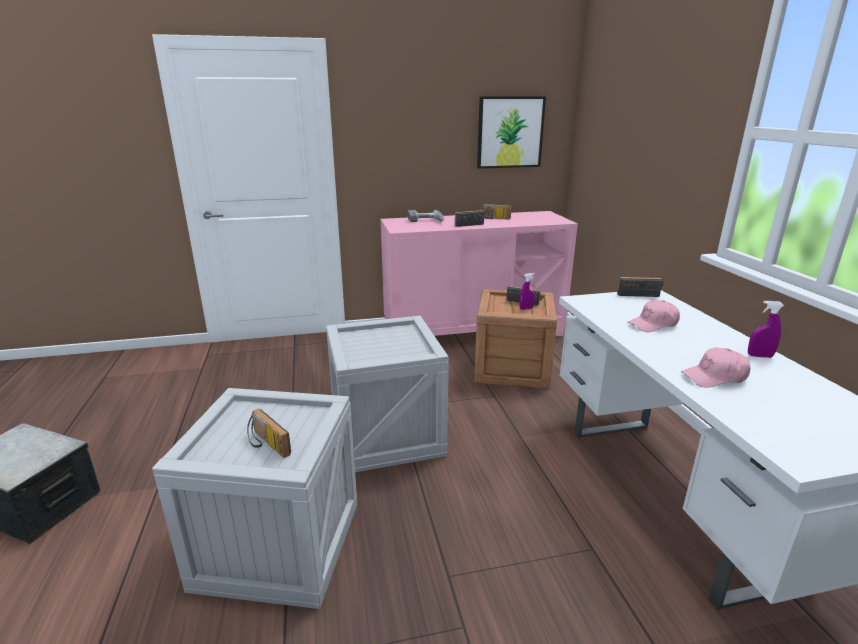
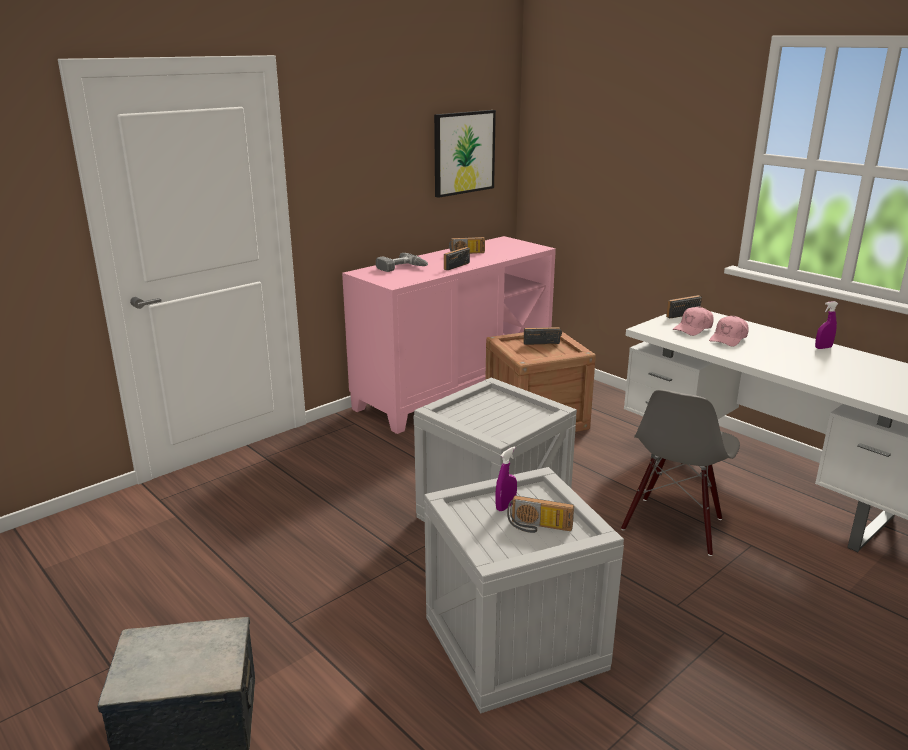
camera: 30 degrees left, 0 degrees up
(526, 308) = (552, 349): purple spray bottle -> purple spray bottle (505, 506)
(532, 498) = (673, 525): none -> grey chair
(714, 377) = (818, 370): pink cap -> pink cap (693, 328)

